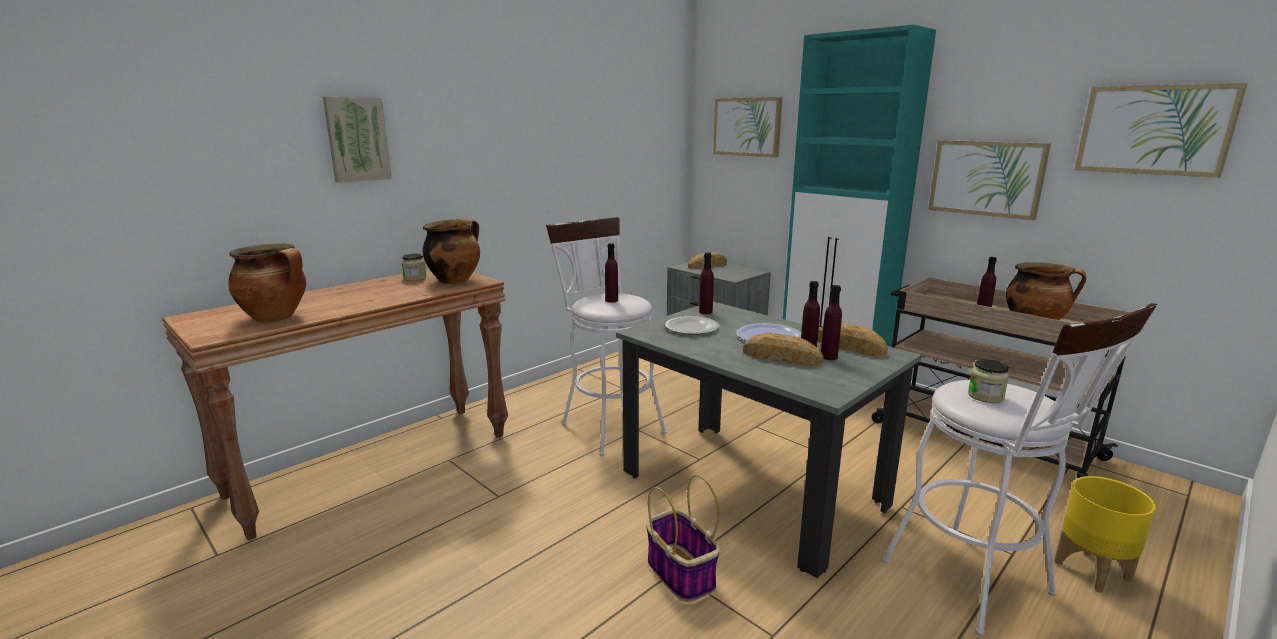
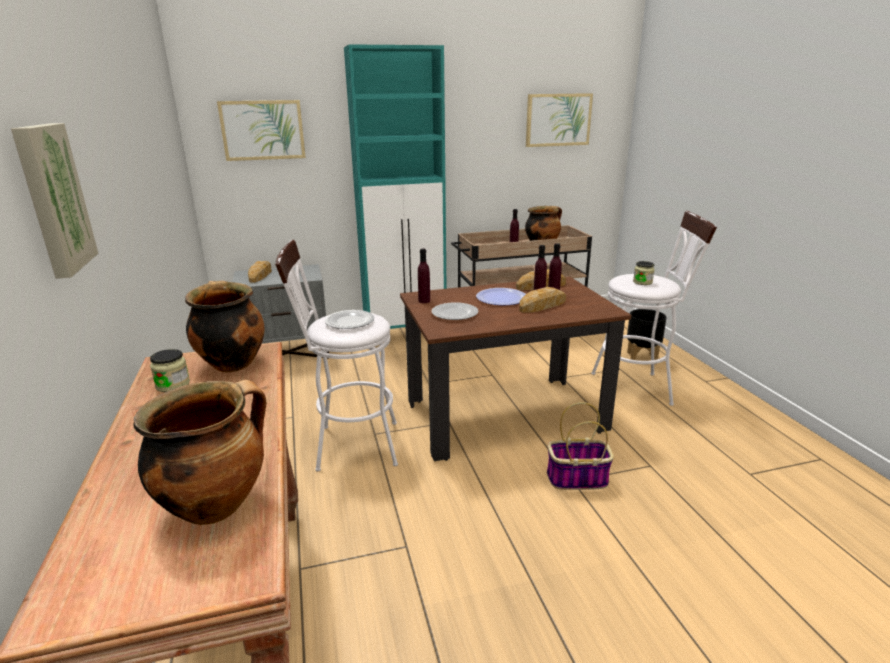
camera: 60 degrees left, 5 degrees up
(611, 300) = (350, 321): purple bottle -> plate
(751, 489) = (505, 416): grey dining table -> brown dining table
(986, 178) = (478, 157): picture -> none
(1093, 571) = (642, 358): yellow planter -> black planter

